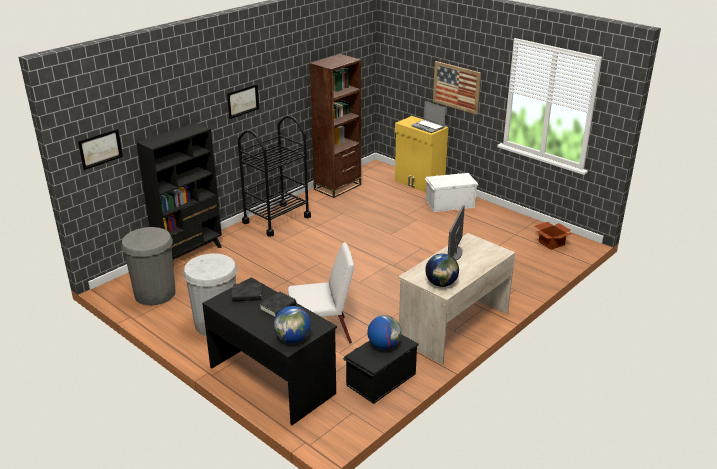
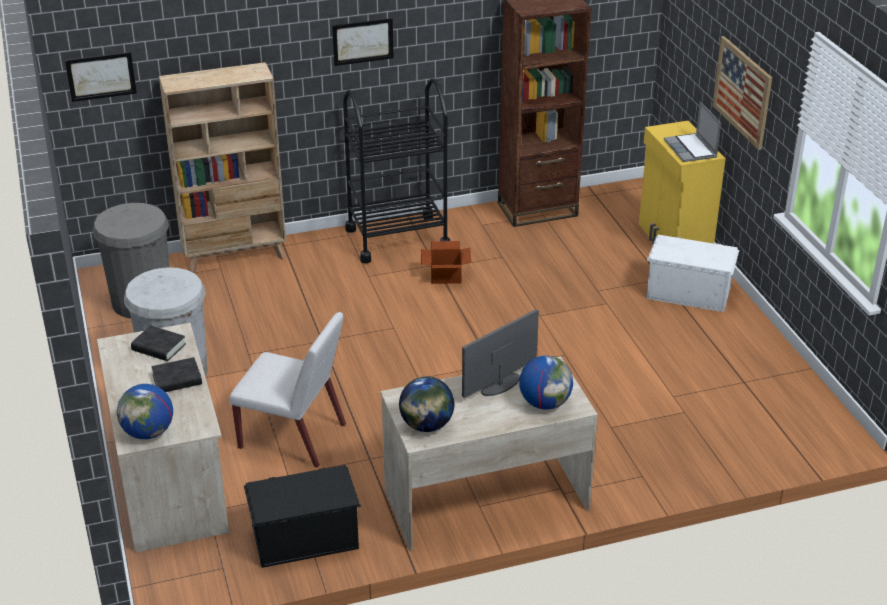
camera: 30 degrees right, 5 degrees up
(190, 254) = (235, 256): black bookcase -> beige bookcase
(272, 379) = (170, 480): black desk -> beige desk
(384, 345) = (309, 488): globe -> globe (545, 403)
(551, 243) = (791, 418): cardboard box -> cardboard box (446, 274)

